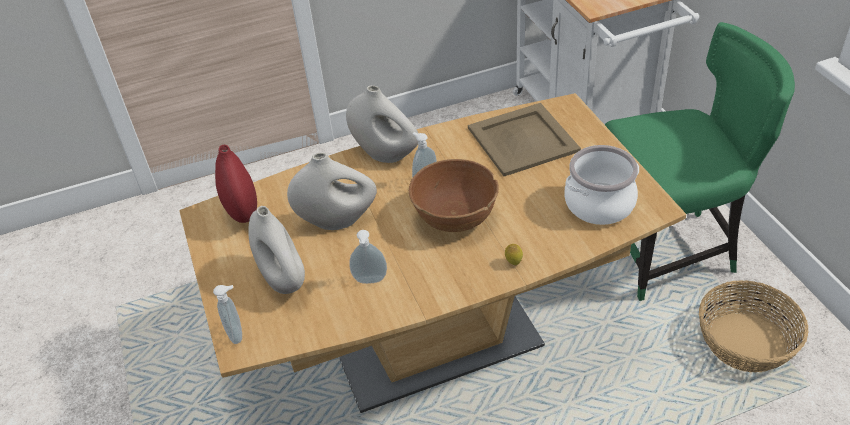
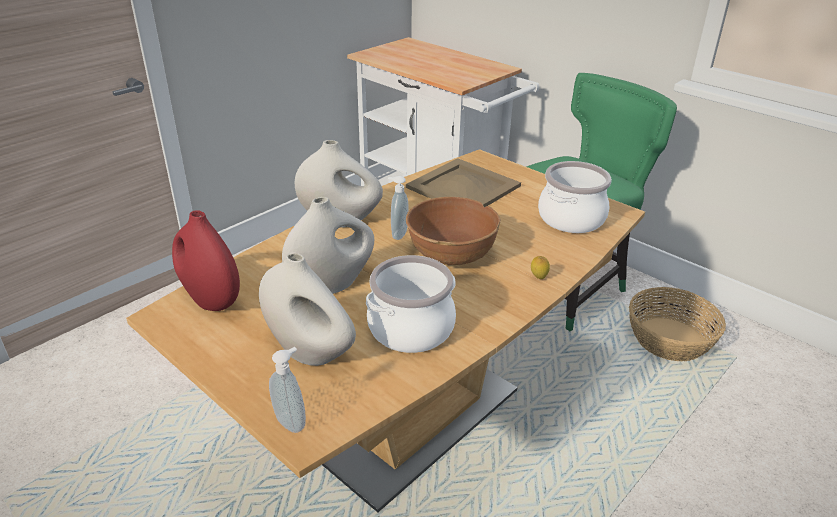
camera: 30 degrees left, 10 degrees down
(370, 281) = (410, 328): soap dispenser -> cooking pot

